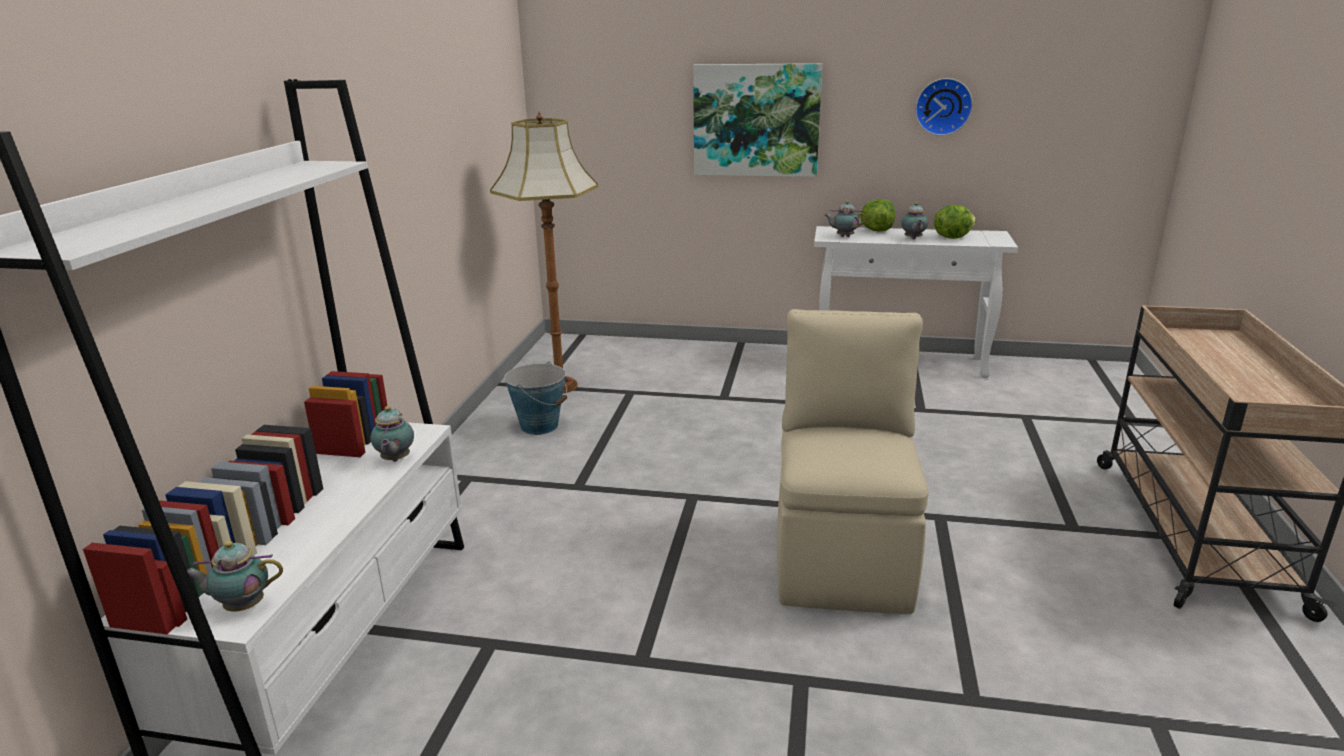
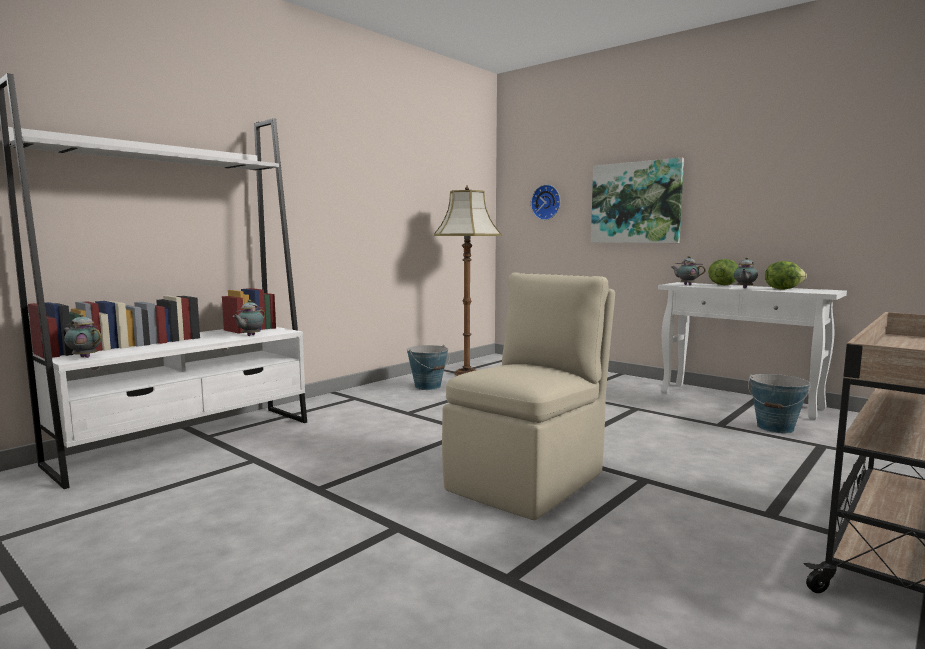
camera: 30 degrees right, 15 degrees down
(943, 106) = (783, 184): wall clock -> wall clock (547, 202)
(968, 400) = (775, 428): none -> bucket

